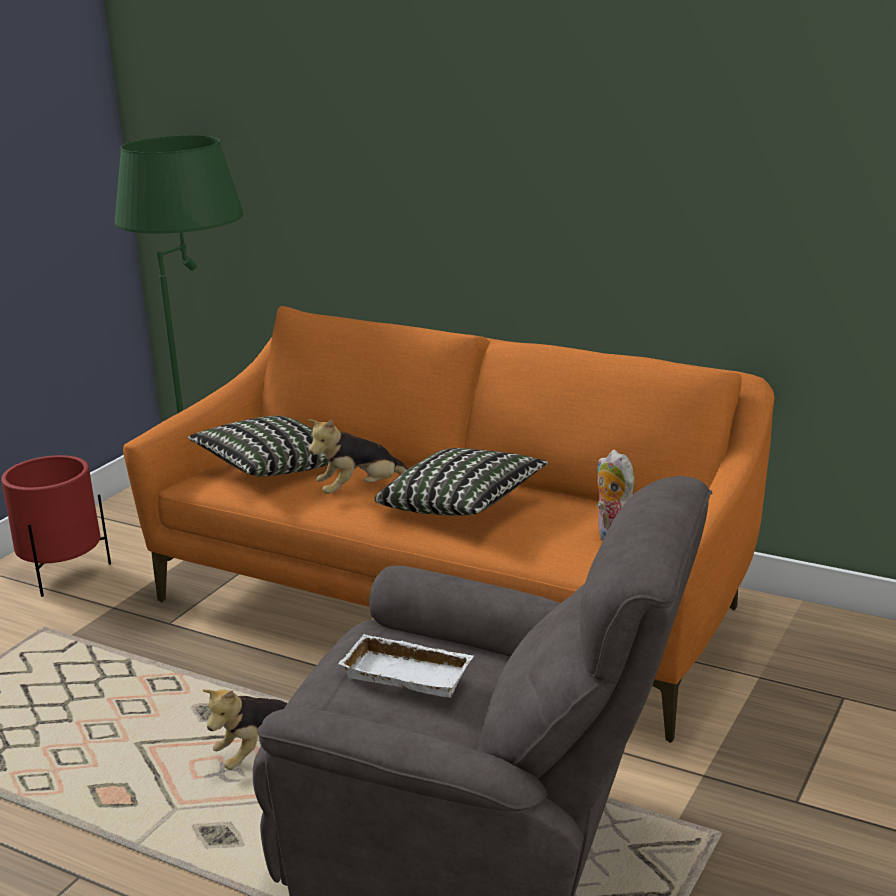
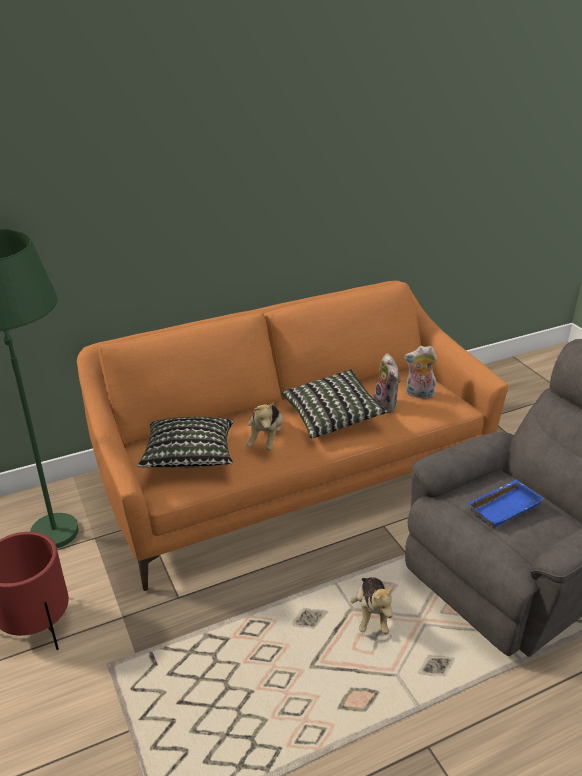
camera: 55 degrees left, 10 degrees up
(410, 672) = (503, 506): white tray -> blue tray
(545, 529) = (387, 405): none -> plush toy

